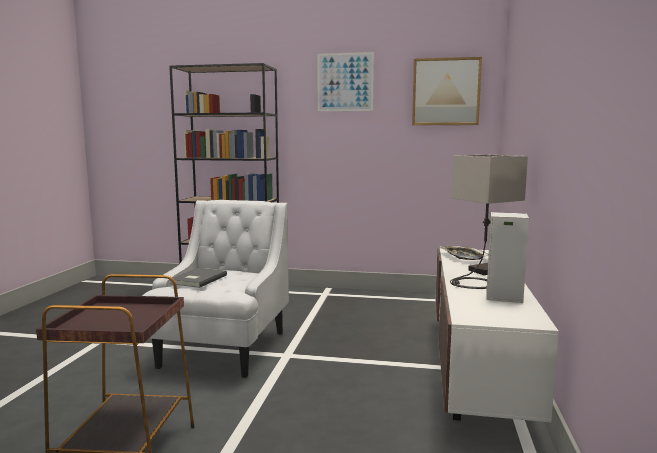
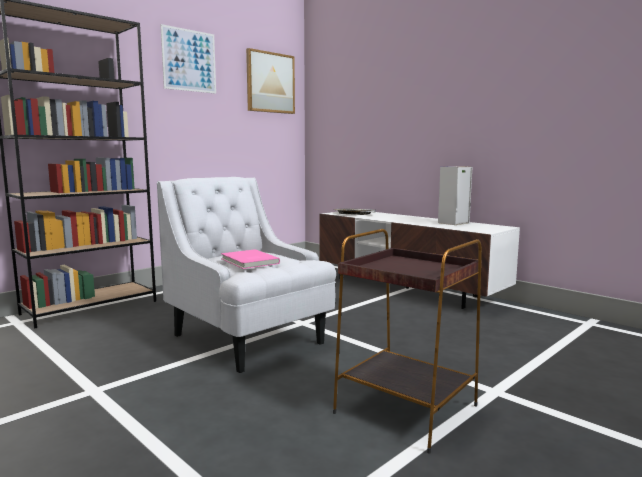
camera: 55 degrees left, 0 degrees up
(197, 279) = (248, 261): grey book -> pink book
(478, 275) = (404, 219): table lamp -> none

